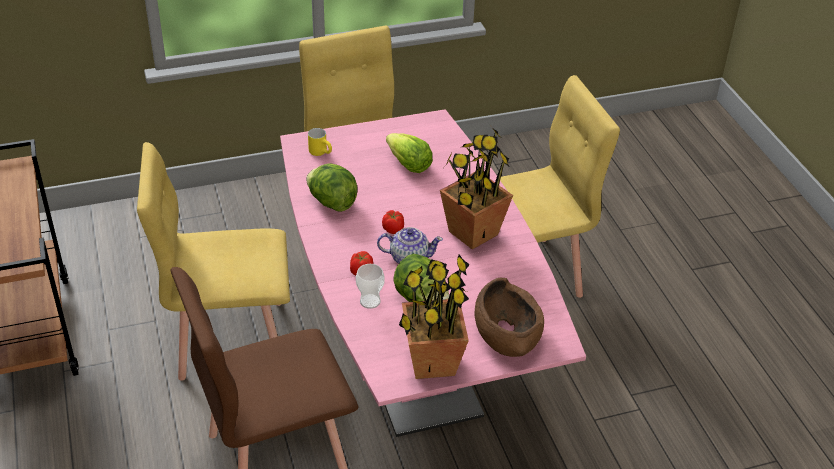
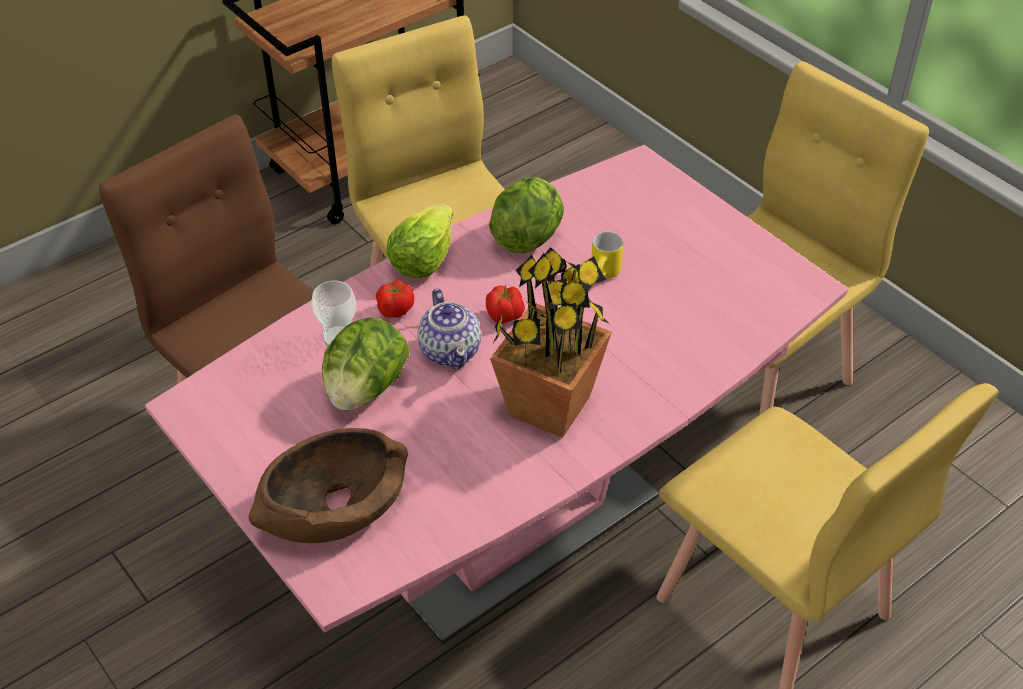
camera: 70 degrees right, 5 degrees up
(321, 152) = (633, 193): yellow mug -> yellow mug (605, 275)
(409, 165) = (668, 288): lettuce -> lettuce (422, 260)
(431, 362) = (238, 437): potted plant -> none

